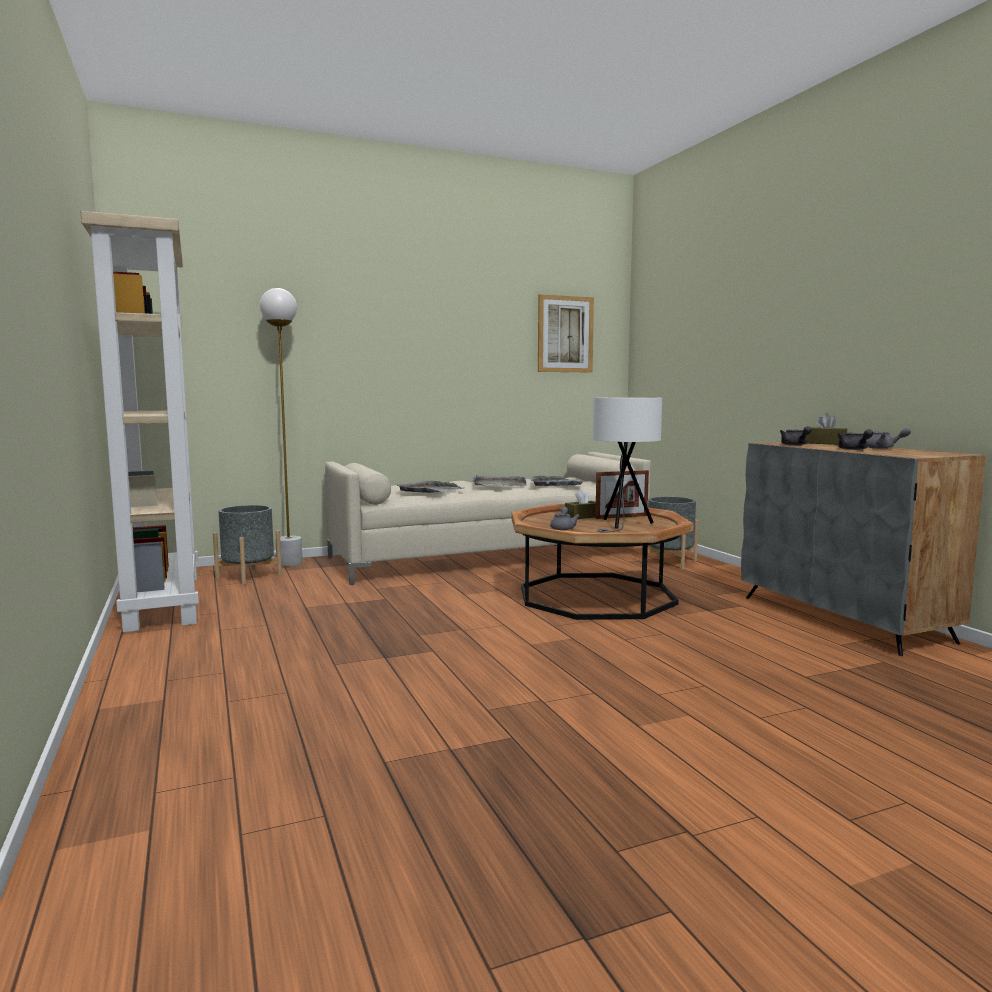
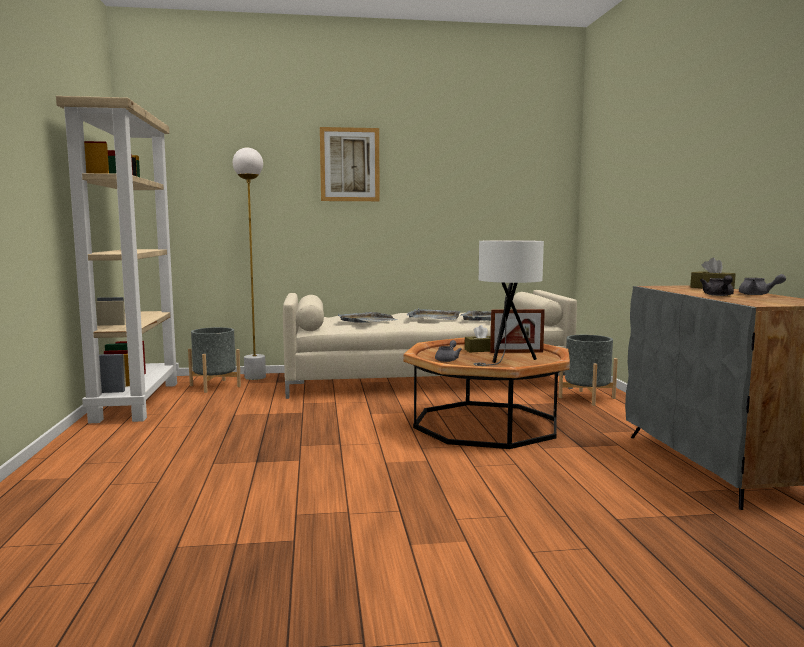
camera: 15 degrees right, 0 degrees up
(565, 334) = (513, 180): picture -> picture (349, 164)
(795, 445) = (672, 289): grey teapot -> none

